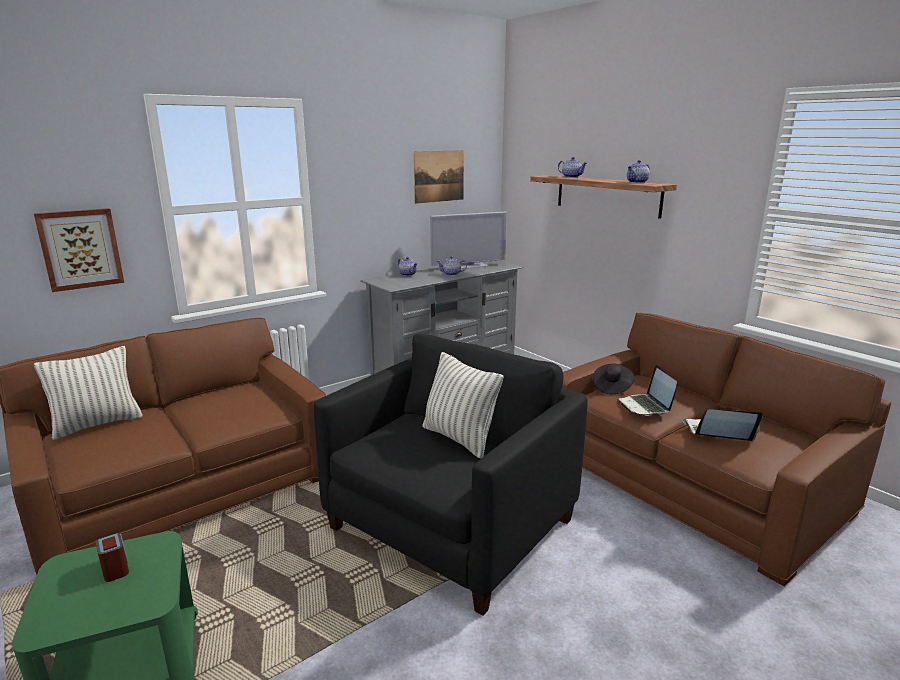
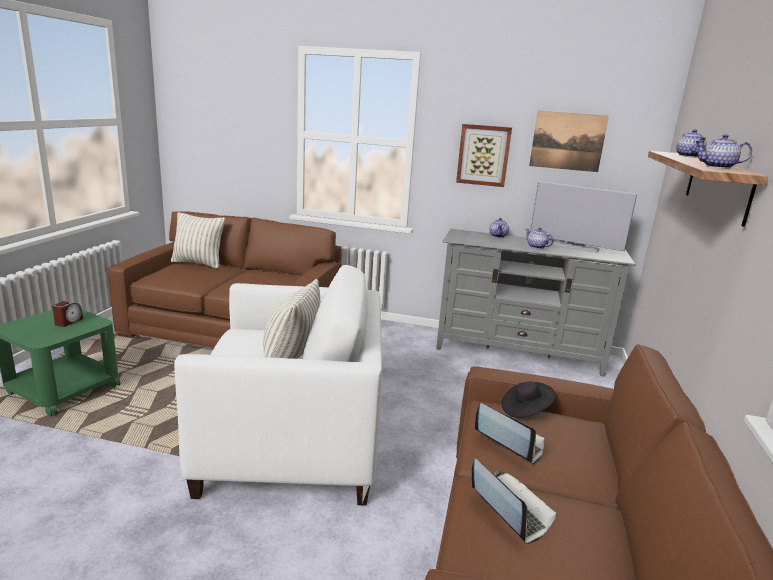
camera: 50 degrees right, 0 degrees up
(80, 249) = (245, 151): picture -> picture (483, 155)
(451, 525) = (292, 441): black armchair -> white armchair
(645, 406) = (509, 441): laptop -> laptop turned 90 degrees clockwise

